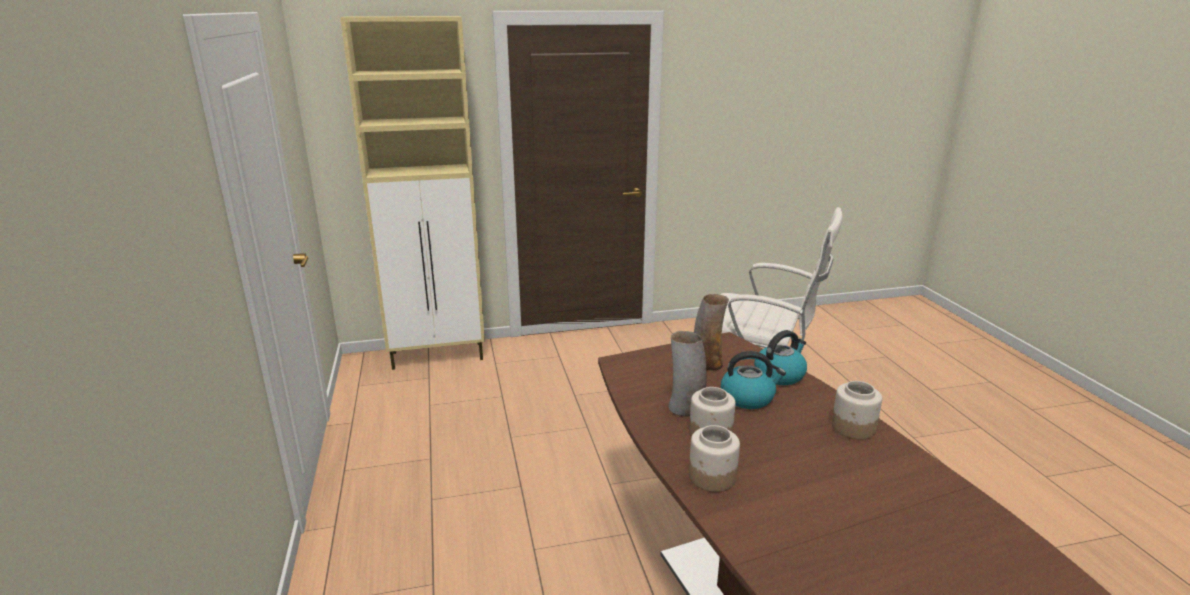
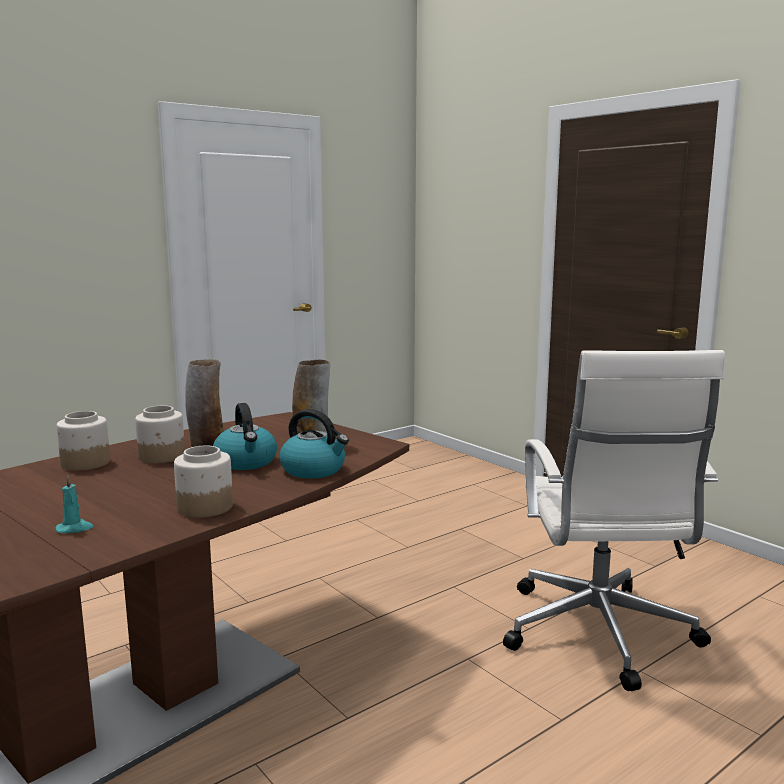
camera: 65 degrees right, 10 degrees down
(439, 356) = (455, 462): beige cabinet -> none
(892, 488) = (75, 528): none -> turquoise candle

